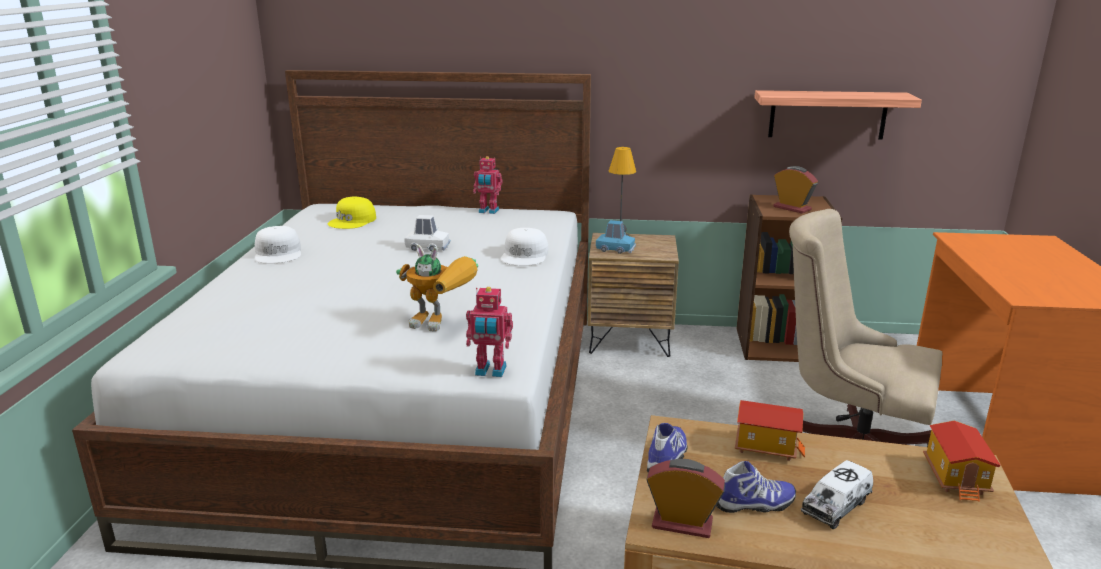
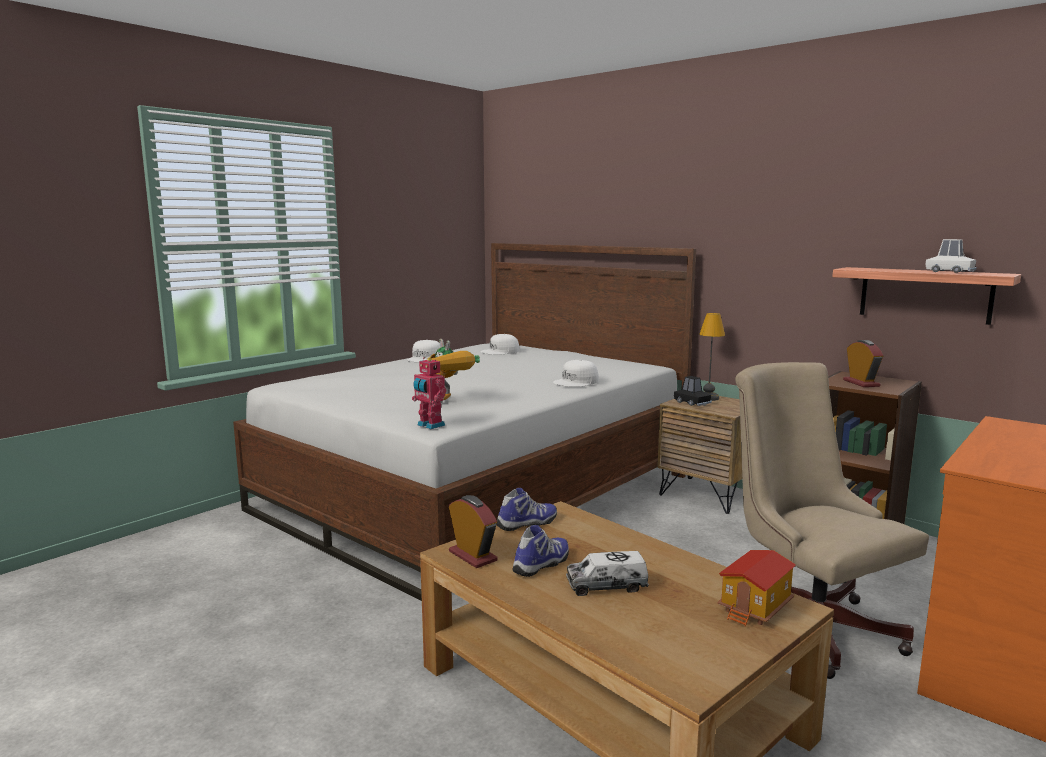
camera: 35 degrees right, 10 degrees down
(353, 221) = (500, 351): yellow cap -> white cap
(428, 247) = (520, 369): white toy car -> white toy car (950, 272)
(488, 211) = (602, 359): toy robot -> none
(615, 249) = (692, 402): blue toy car -> black toy car
(754, 505) = (543, 564): shoe -> shoe turned 75 degrees counterclockwise
(766, 447) = (616, 540): toy house -> none

